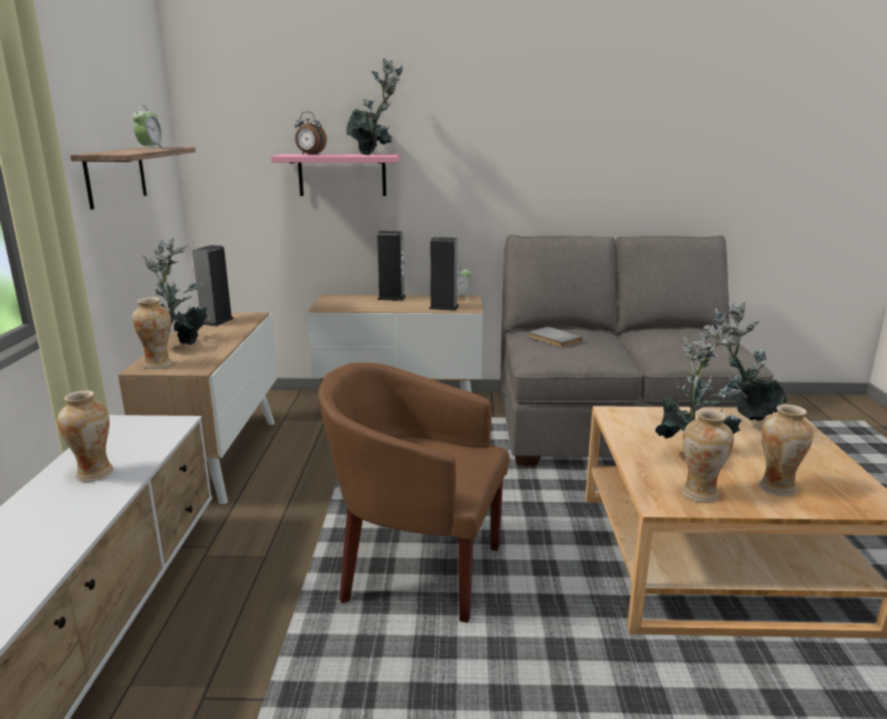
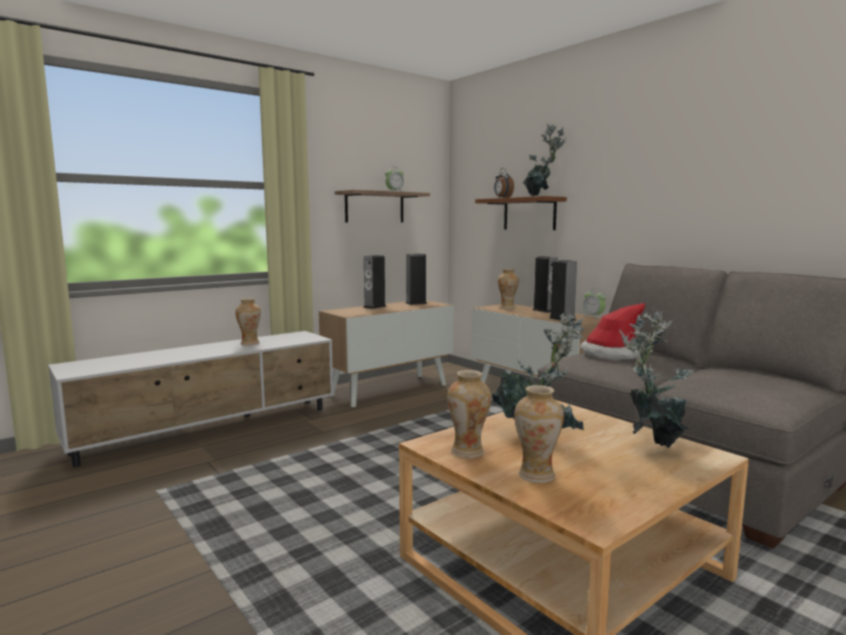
camera: 50 degrees right, 10 degrees down
(158, 365) = (341, 311): vase -> vase (507, 308)
(181, 343) = (374, 307): potted plant -> speaker
(342, 175) = (529, 214): pink shelf -> brown shelf
(416, 568) = (368, 468): brown armchair -> none
(553, 339) = (611, 354): grey book -> hat

